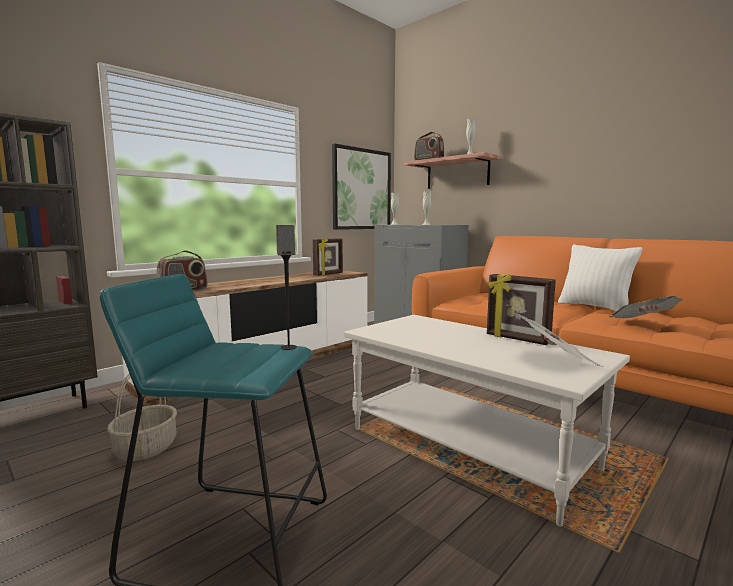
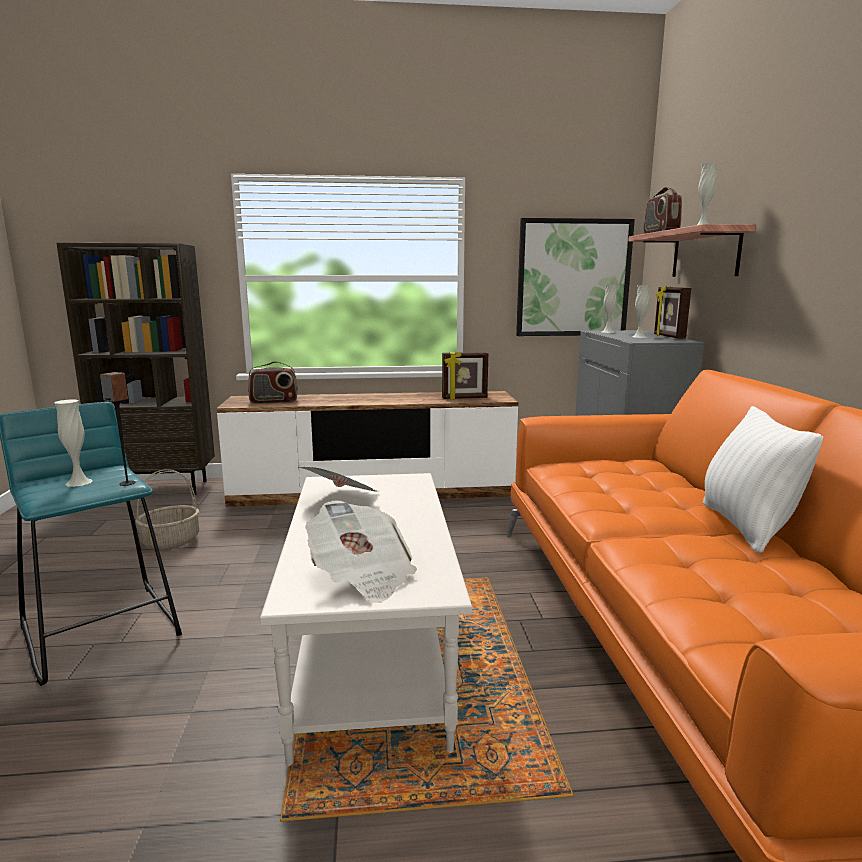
camera: 40 degrees right, 5 degrees up
(234, 358) = (79, 482): none -> white vase
(517, 339) = (419, 537): picture frame -> picture frame (668, 337)
(642, 324) = (698, 577): newspaper -> newspaper (343, 500)

